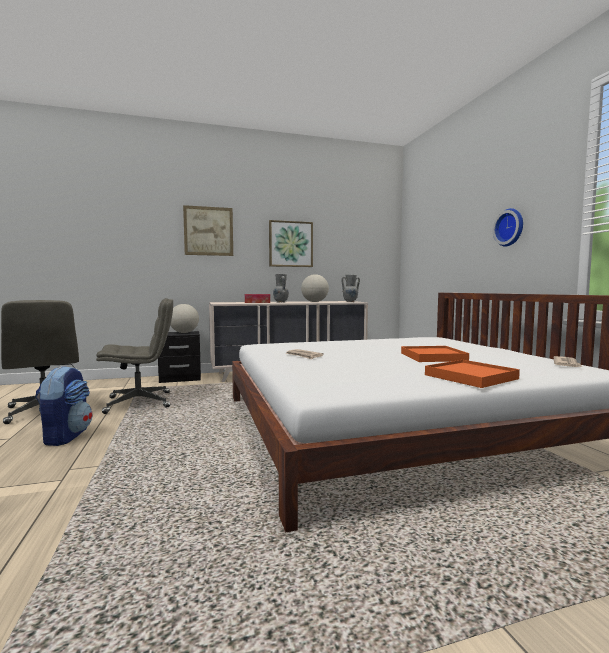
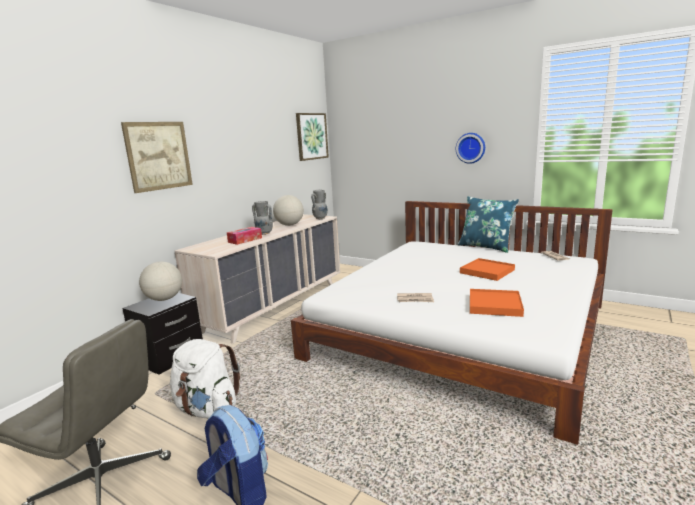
camera: 40 degrees left, 10 degrees up
(140, 402) = (207, 409): grey office chair -> white backpack
(290, 244) = (245, 160): picture -> picture (311, 136)
(470, 377) = (557, 287): orange tray -> orange tray (494, 305)
(502, 348) = (486, 247): none -> blue pillow

